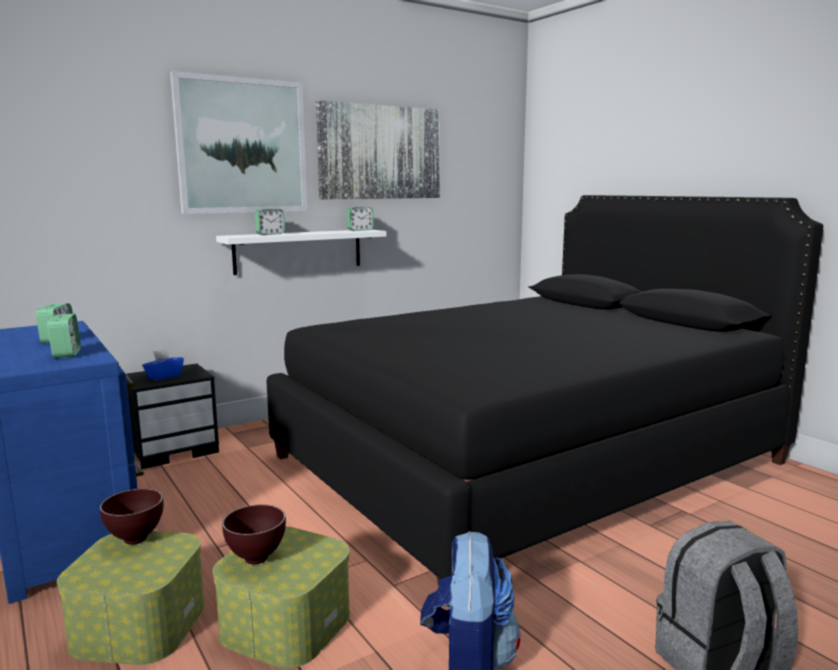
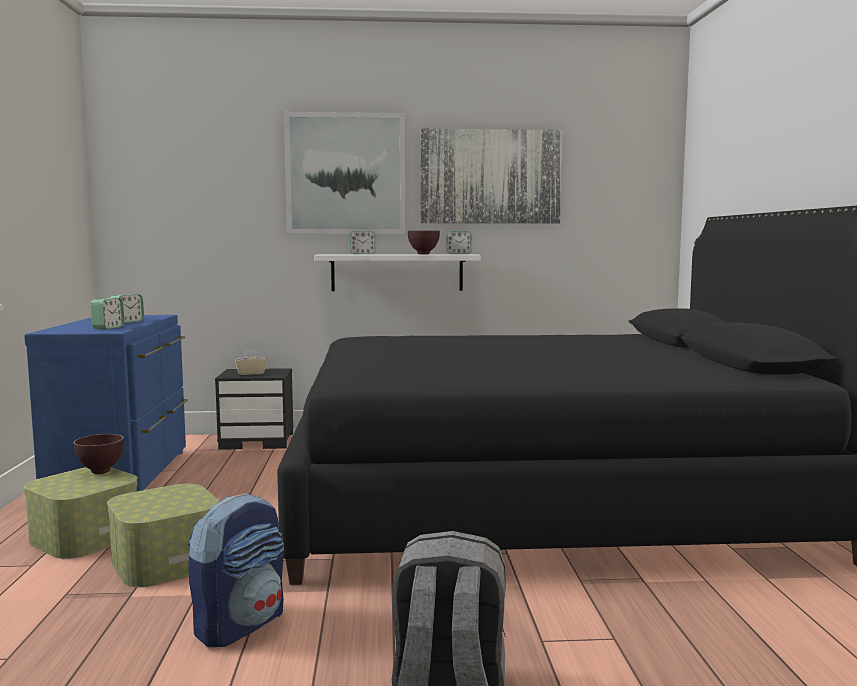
camera: 30 degrees right, 5 degrees down
(164, 376) = (251, 373): blue tissue box -> beige tissue box
(255, 560) = (145, 498): brown bowl -> brown bowl (423, 254)

